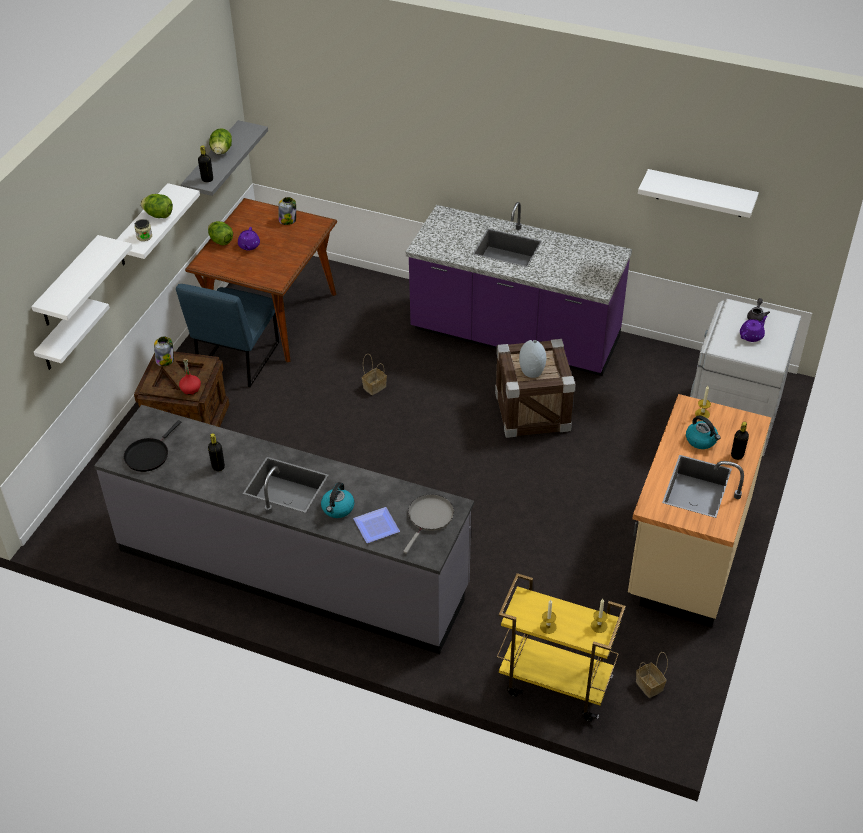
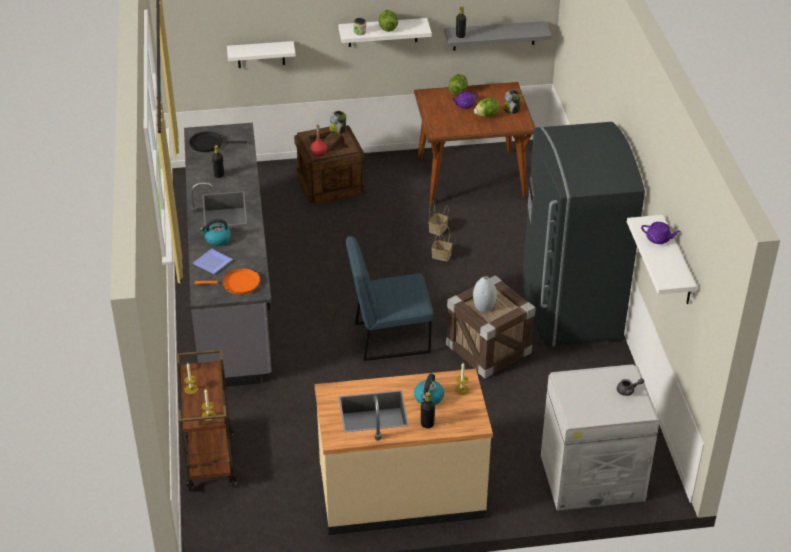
camera: 60 degrees right, 5 degrees down
(69, 283) = (281, 22): white shelf -> none
(221, 151) = (499, 28): lettuce -> lettuce (486, 115)
(236, 359) = (410, 180): blue chair -> blue chair (389, 337)
(429, 518) = (238, 284): grey frying pan -> orange frying pan
(514, 336) = (568, 307): purple counter -> grey fridge
(554, 685) = (210, 460): yellow cart -> brown cart
(650, 686) = (244, 515): basket -> basket (438, 230)
(751, 336) = (598, 395): purple teapot -> purple teapot (658, 239)

